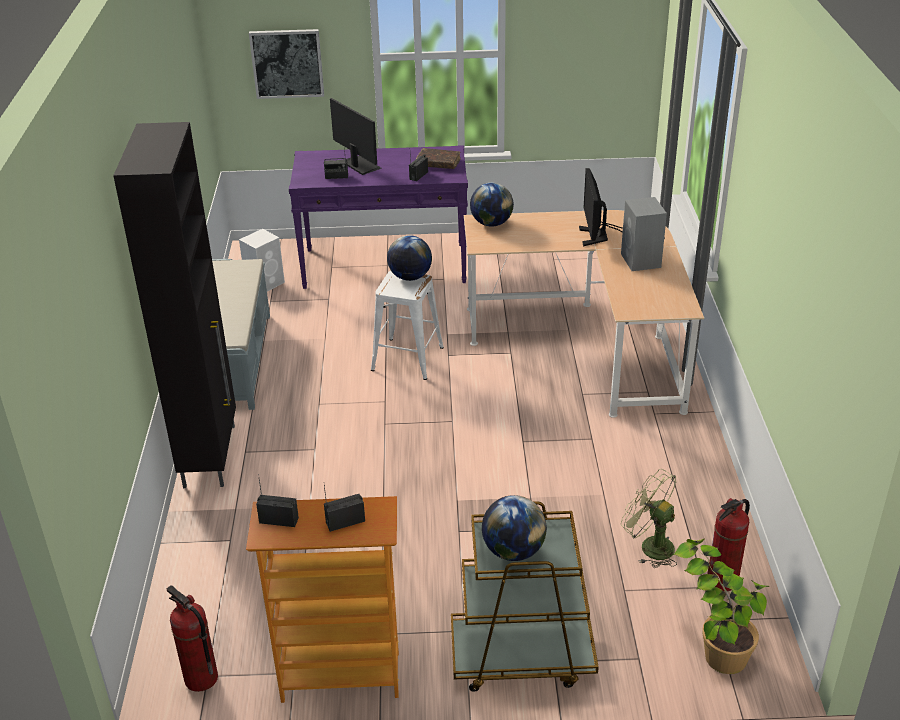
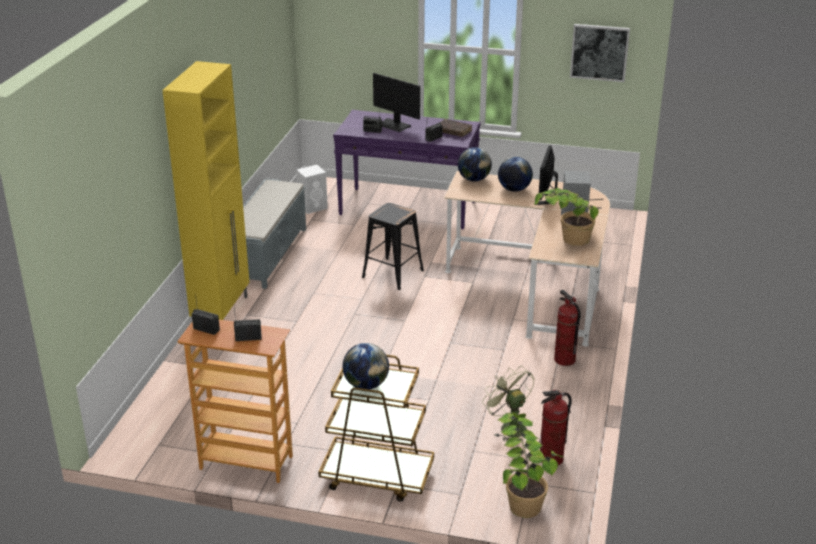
camera: 15 degrees right, 5 degrees down
(201, 678) = (154, 445): fire extinguisher -> fire extinguisher (564, 360)
(210, 455) = (222, 312): black cabinet -> yellow cabinet
(287, 63) = (354, 42): picture -> picture (599, 52)
(360, 165) = (394, 125): monitor -> monitor turned 150 degrees clockwise
(406, 358) = (392, 273): white stool -> black stool
(410, 277) = (399, 209): globe -> globe (514, 189)
(646, 292) = (564, 242): none -> potted plant

